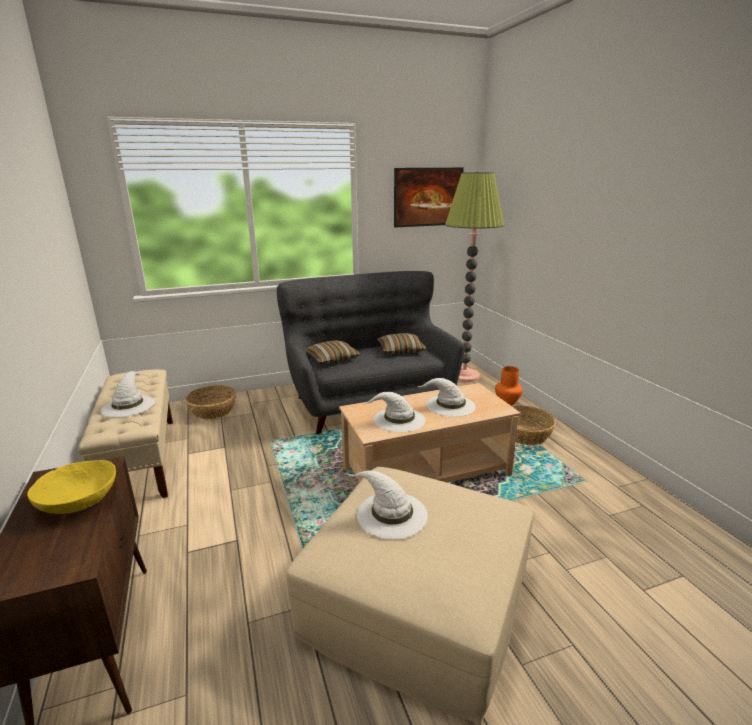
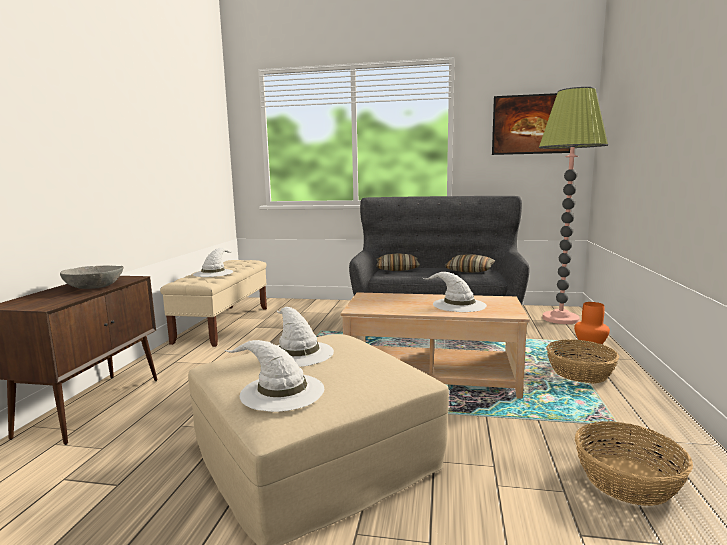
camera: 30 degrees right, 10 degrees down
(79, 501) = (94, 287): yellow bowl -> grey bowl
(213, 410) = (301, 307): basket -> basket (627, 480)
(398, 420) = (393, 305): white hat -> white hat (281, 391)

